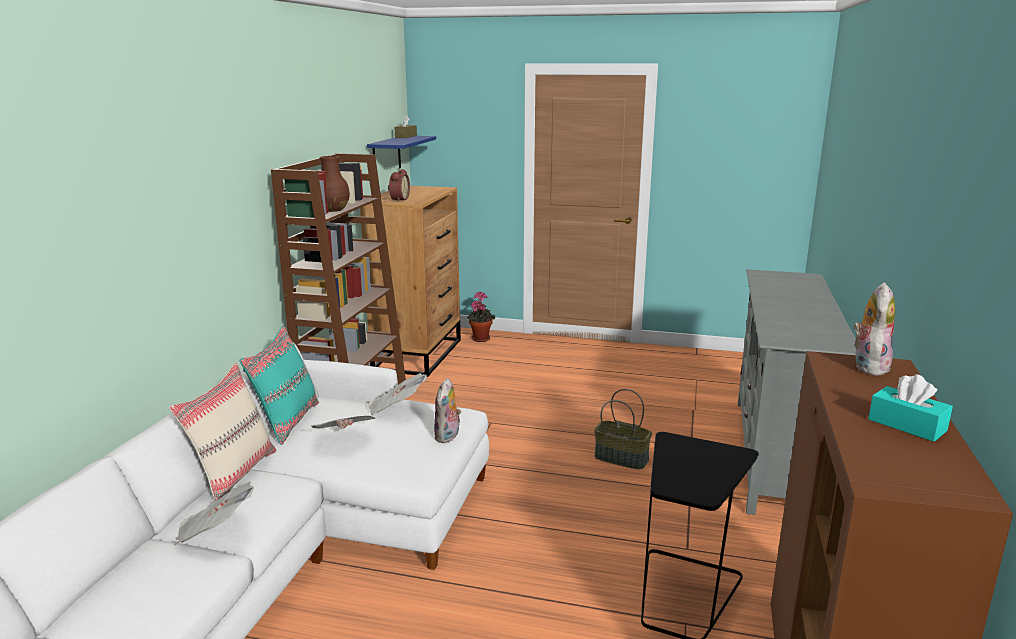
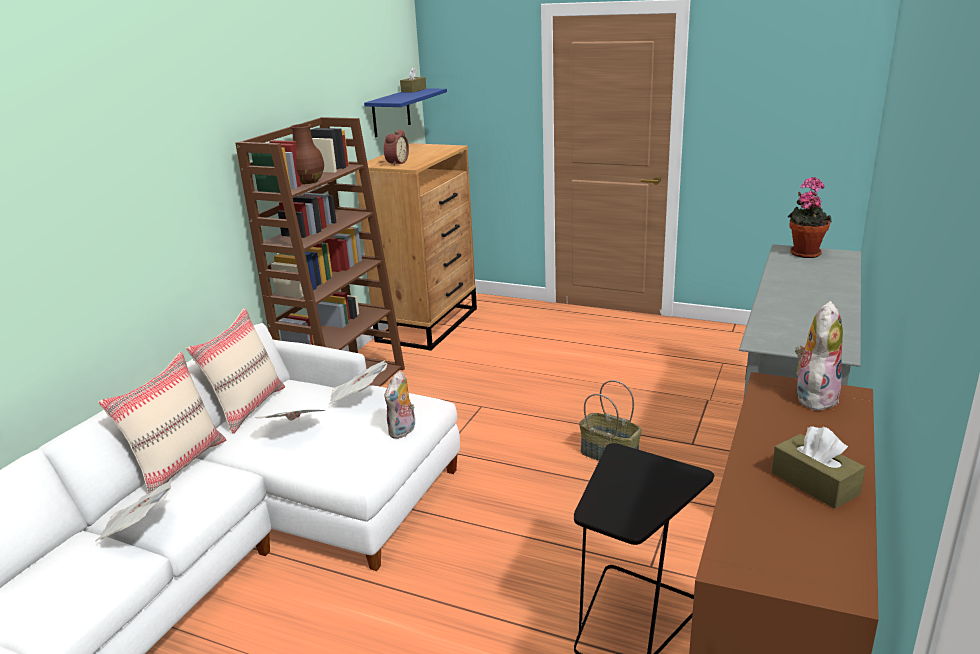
camera: 10 degrees right, 5 degrees up
(287, 421) = (247, 407): turquoise pillow -> beige pillow
(480, 338) = (498, 307): potted plant -> potted plant (804, 252)
(907, 425) = (814, 483): turquoise tissue box -> brown tissue box

